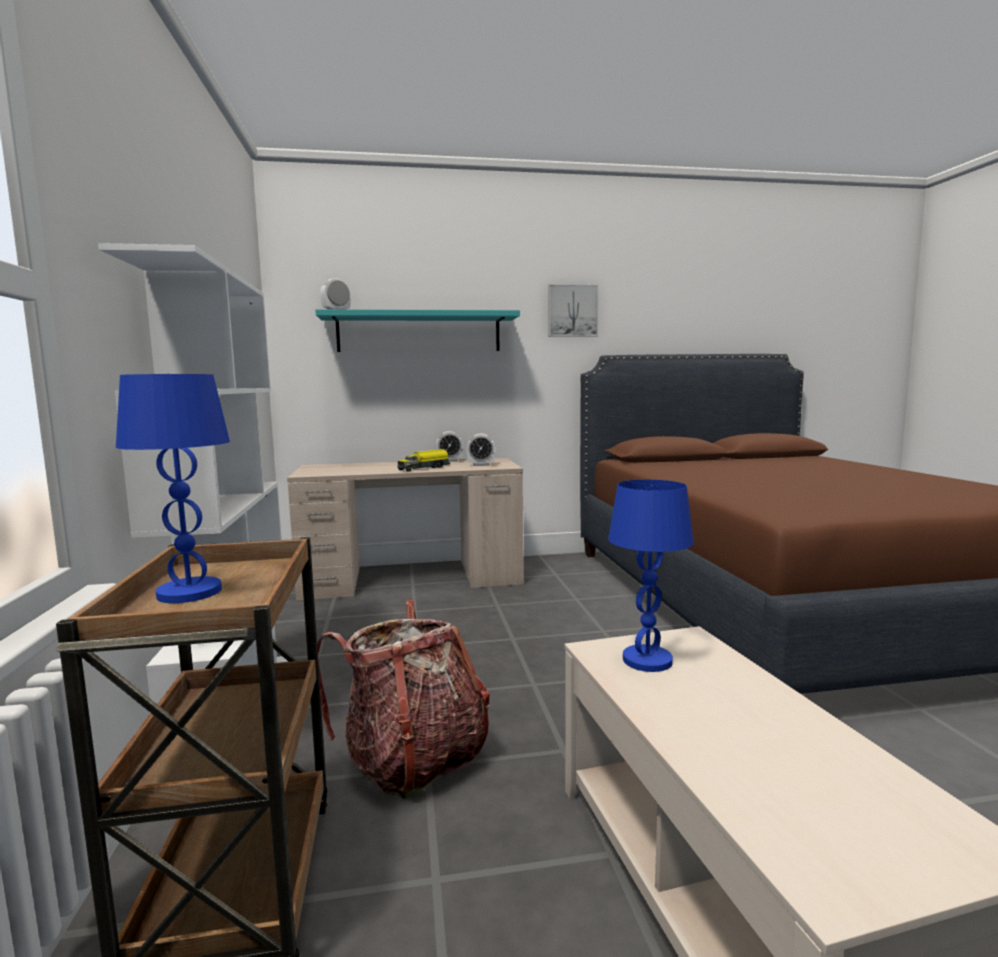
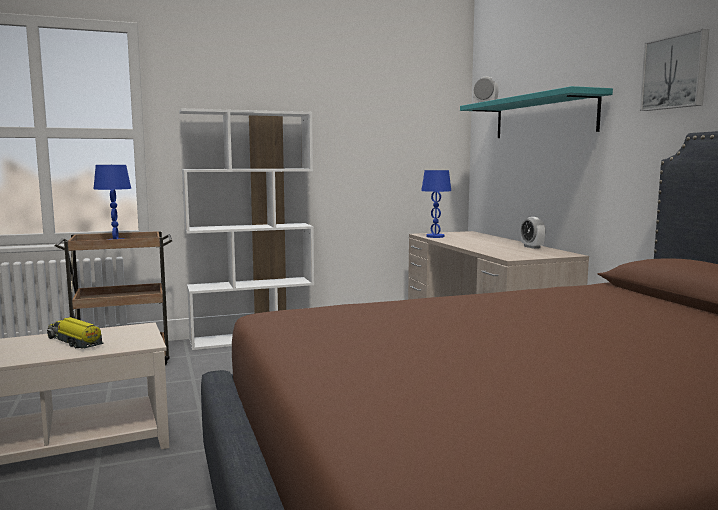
camera: 80 degrees right, 0 degrees up
(412, 760) = (199, 376): backpack -> none
(424, 468) = (478, 245): toy truck -> toy truck (75, 342)
(481, 465) = (514, 253): alarm clock -> none
(647, 660) = (121, 334): blue table lamp -> blue table lamp (435, 236)

